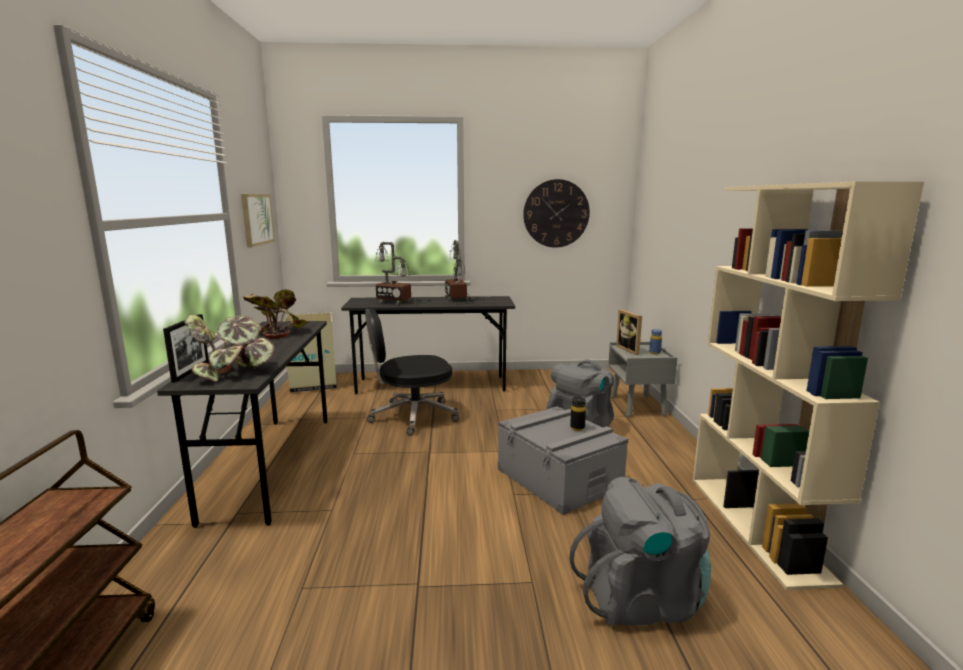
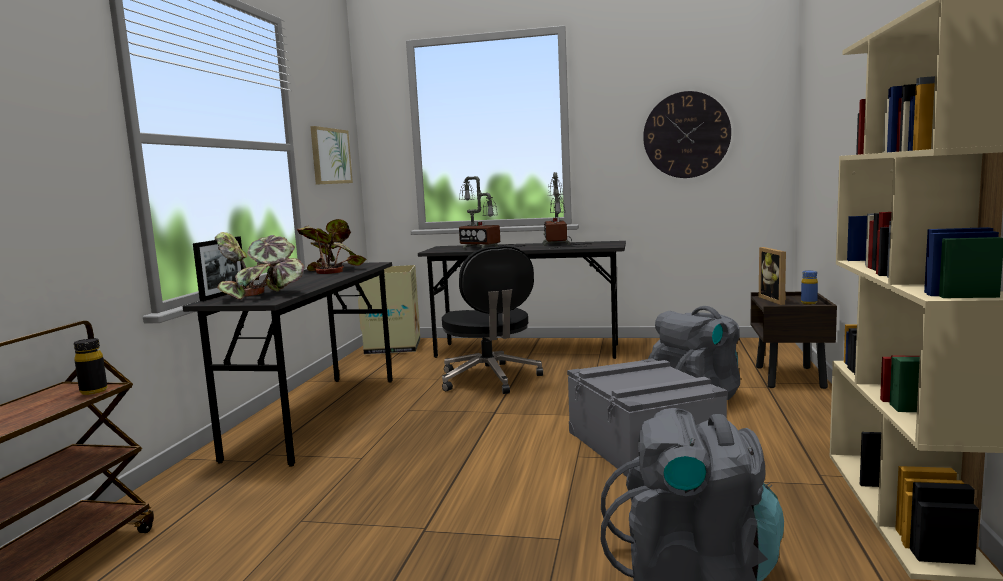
camera: 15 degrees right, 5 degrees down
(412, 416) = (490, 379): black office chair -> black office chair turned 105 degrees counterclockwise
(577, 428) = (665, 378): black bottle -> black bottle (93, 391)
(638, 406) = (790, 377): grey nightstand -> brown nightstand

